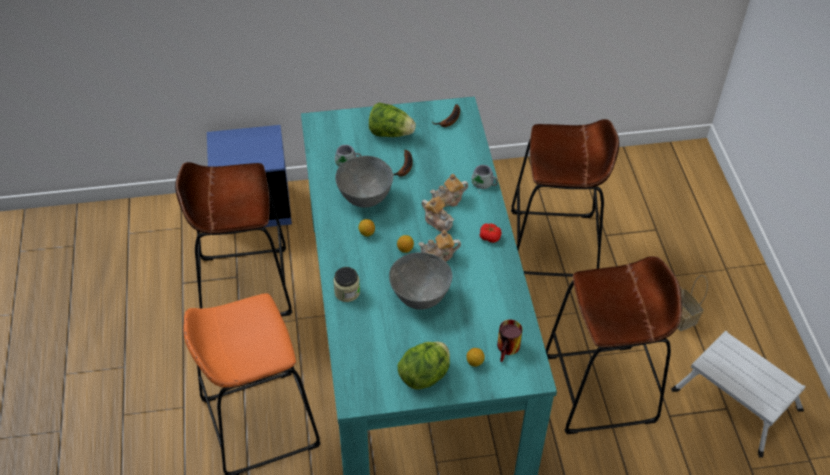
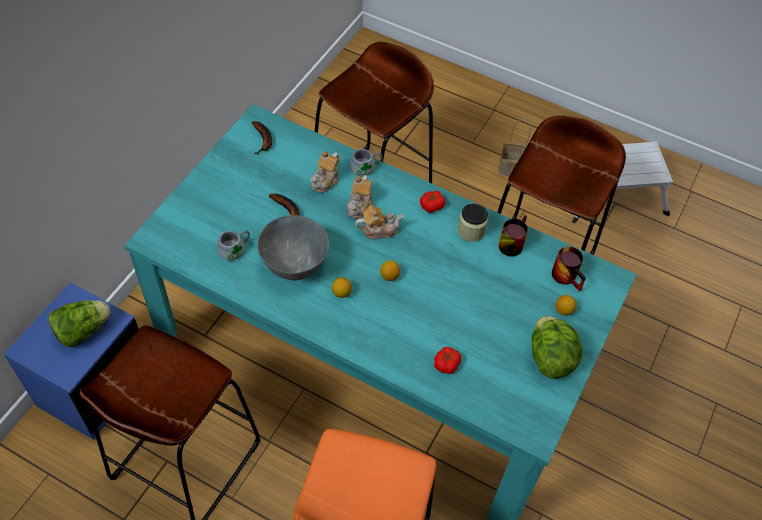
camera: 55 degrees left, 5 degrees up
(347, 292) = (401, 356): jar -> jar (471, 231)
(364, 319) = (446, 364): none -> tomato
(390, 133) = (232, 192): lettuce -> lettuce (83, 331)
(420, 297) = (457, 302): grey bowl -> none
(439, 255) = (419, 256): teapot -> teapot (326, 180)
(504, 298) = (510, 242): none -> mug

